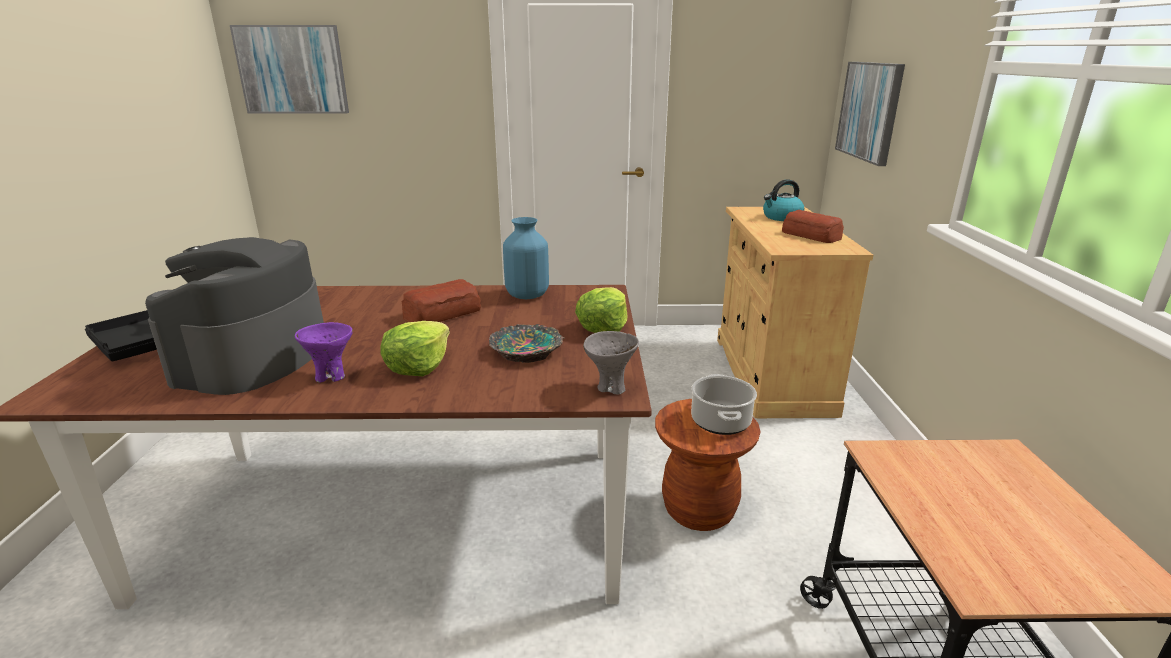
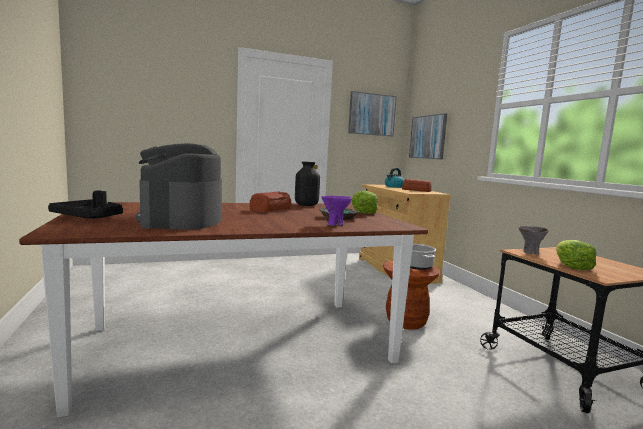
camera: 20 degrees left, 15 degrees down
(292, 70) = (112, 96): picture -> picture (371, 114)
(331, 377) = (245, 224): purple bowl -> purple bowl (335, 224)
(418, 366) = (289, 221): lettuce -> lettuce (571, 266)
(528, 295) = (306, 205): blue vase -> black vase
(611, 388) = (400, 225): grey bowl -> grey bowl (530, 252)

